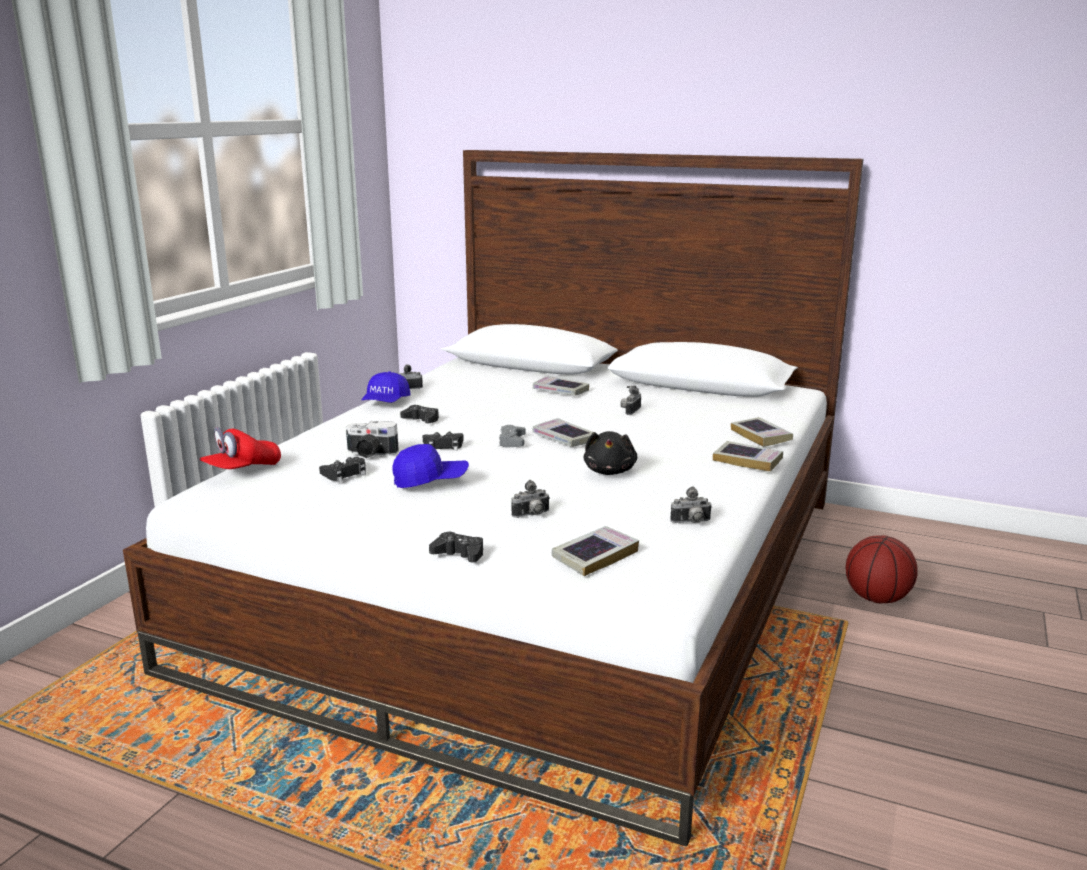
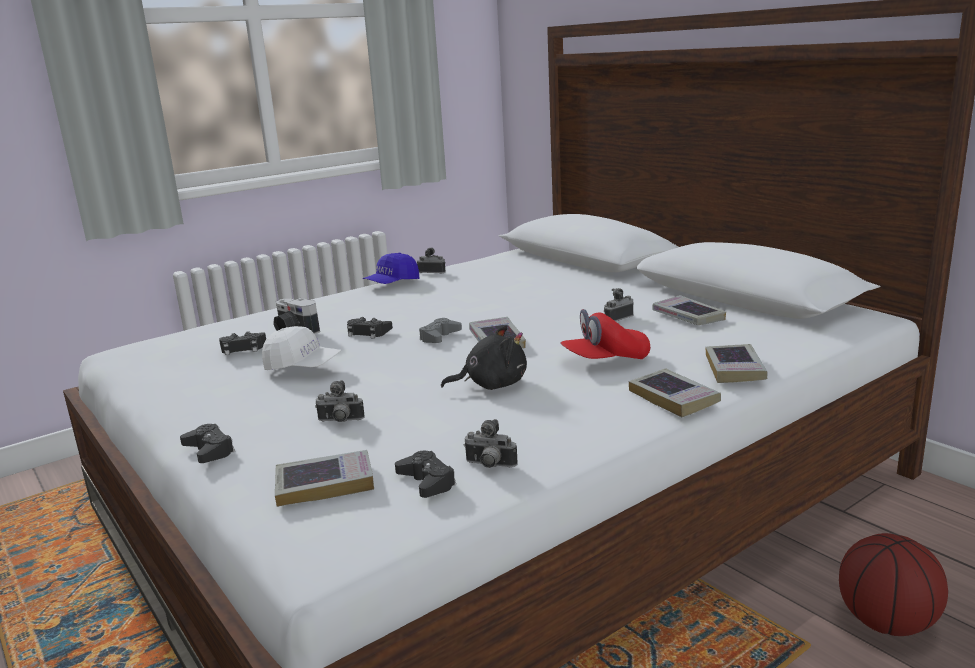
camera: 30 degrees right, 0 degrees up
(242, 470) = (180, 332): red cap -> red cap (605, 360)
(421, 419) = (394, 303): black game controller -> black game controller (427, 481)
(430, 480) = (303, 366): blue cap -> white cap
(560, 391) = (573, 288): book -> book (688, 316)
(610, 471) = (491, 385): black plush toy -> black plush toy turned 135 degrees counterclockwise

